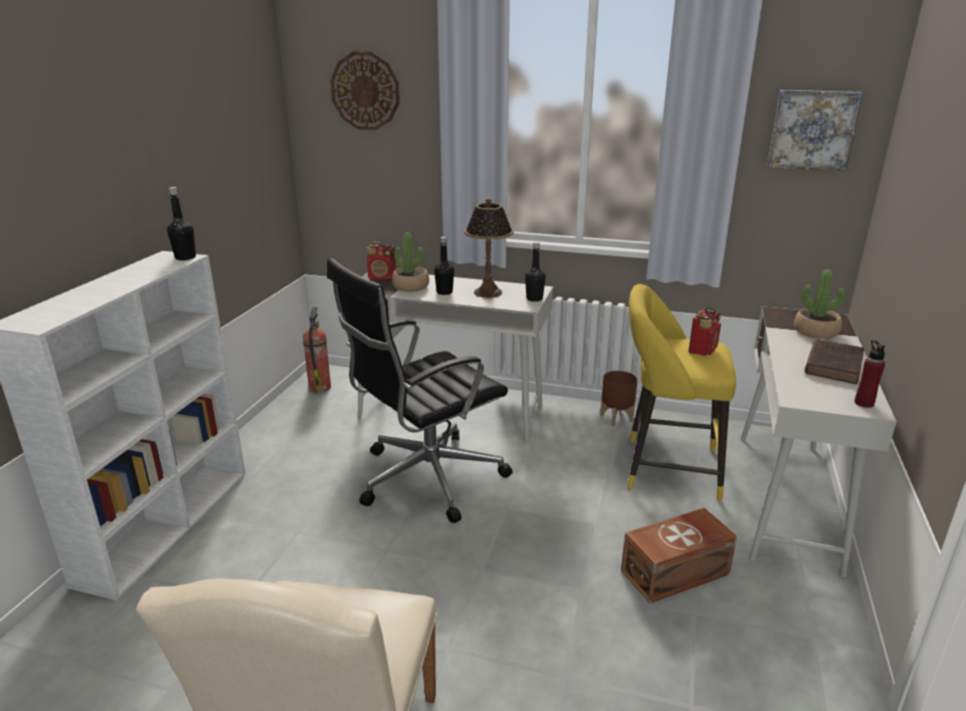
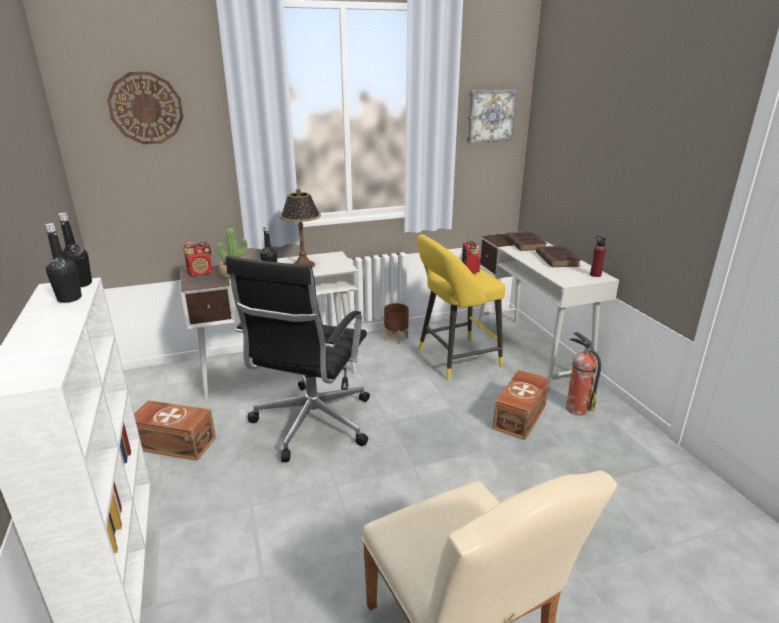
camera: 35 degrees left, 0 degrees up
(295, 446) = (174, 443): none -> brown storage box
(320, 387) = (144, 389): fire extinguisher -> fire extinguisher (575, 408)
(534, 299) = (342, 262): black bottle -> black bottle (69, 298)
(816, 331) = (524, 243): potted plant -> brown book

